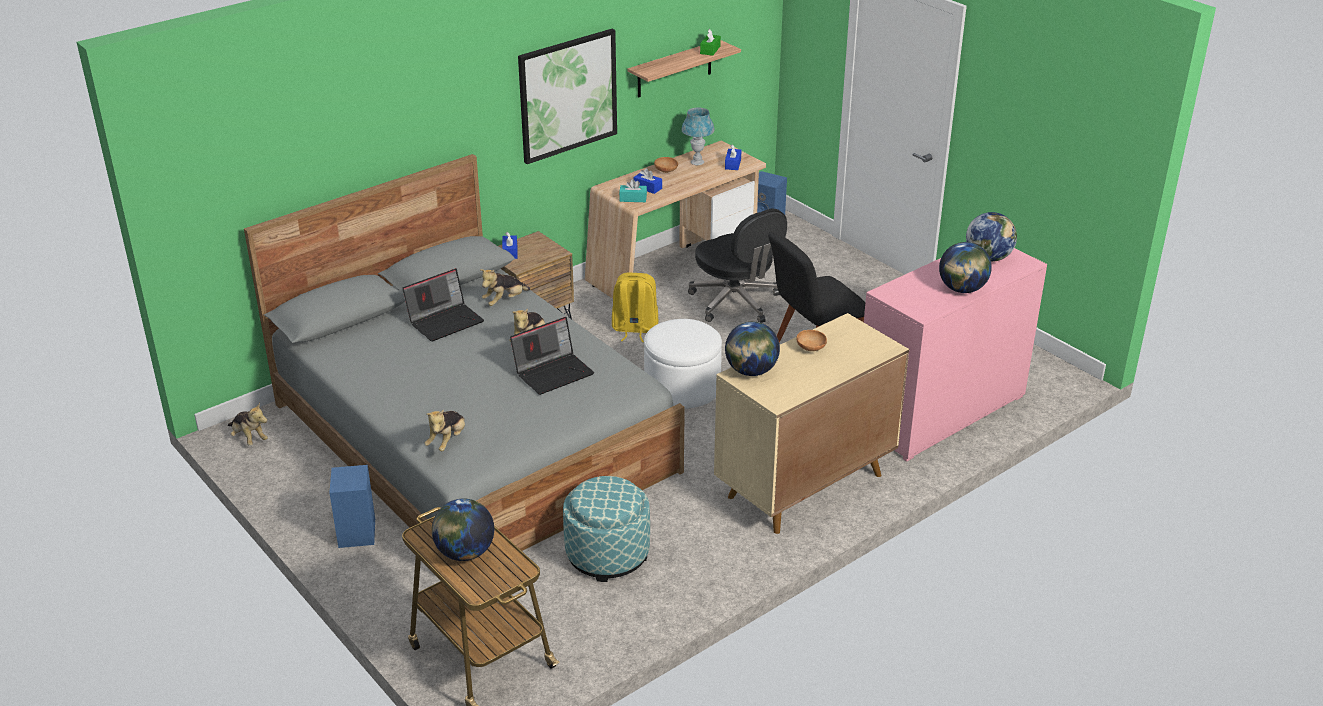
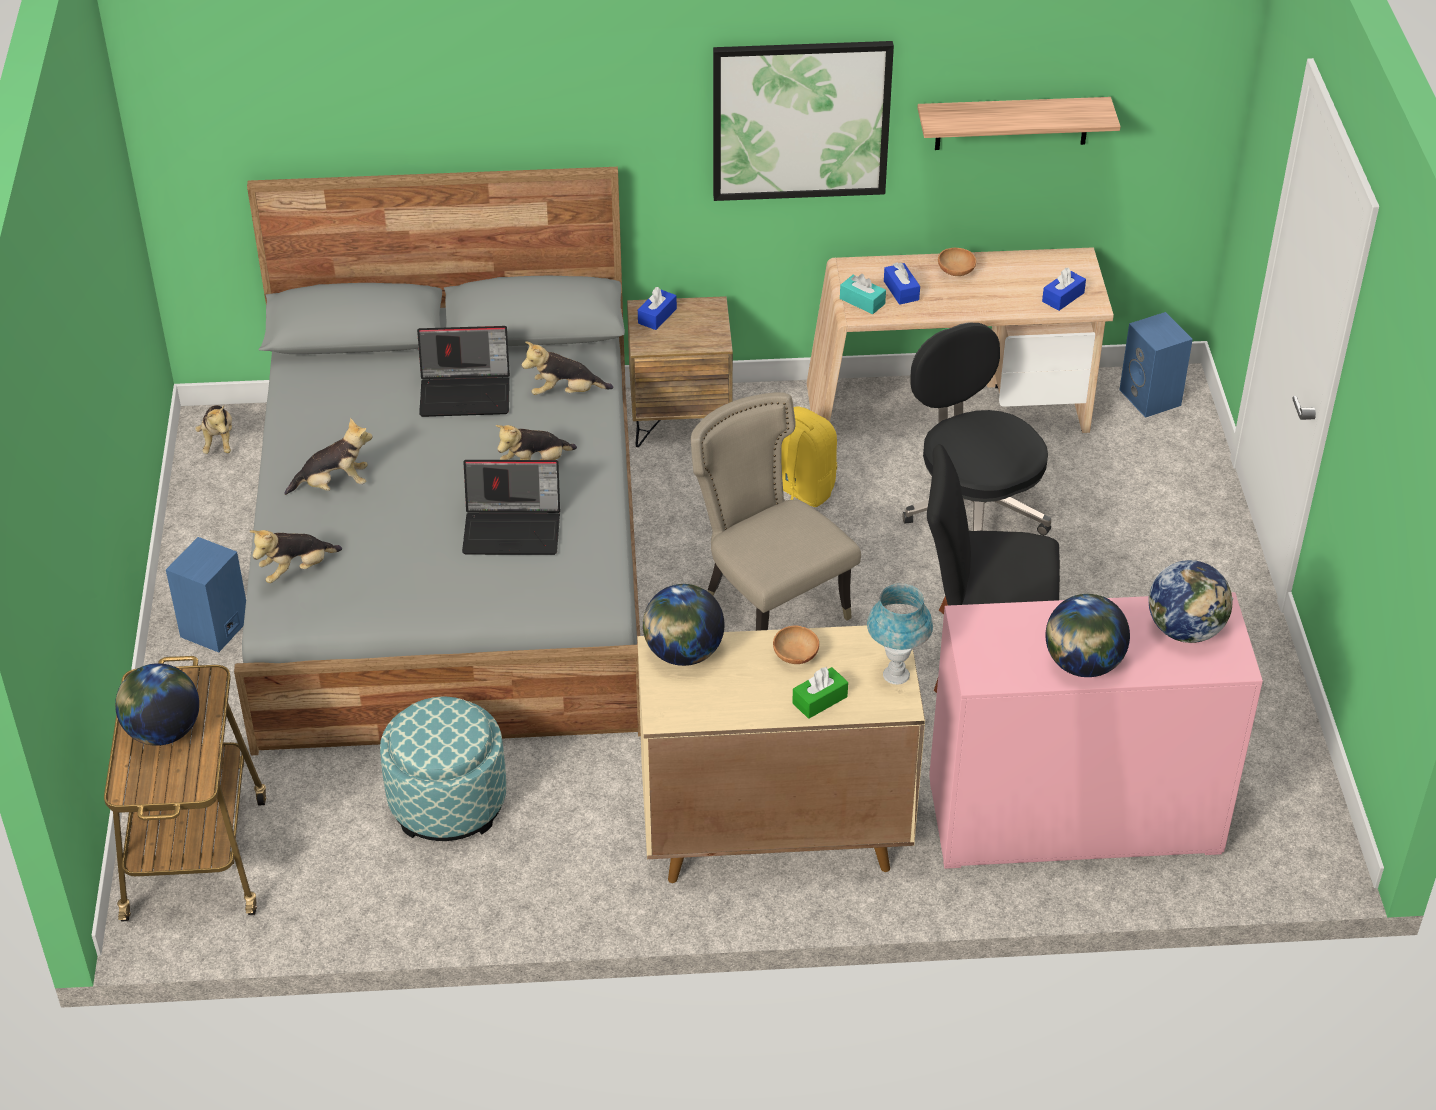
camera: 35 degrees right, 10 degrees up
(416, 393) = (334, 485): none -> plush toy
(682, 387) = (769, 609): white ottoman -> beige chair
(697, 162) = (1015, 274): blue table lamp -> blue table lamp (896, 675)
(710, 50) = (1072, 112): green tissue box -> green tissue box (819, 700)
(736, 302) = (973, 509): black office chair -> black office chair turned 150 degrees clockwise

